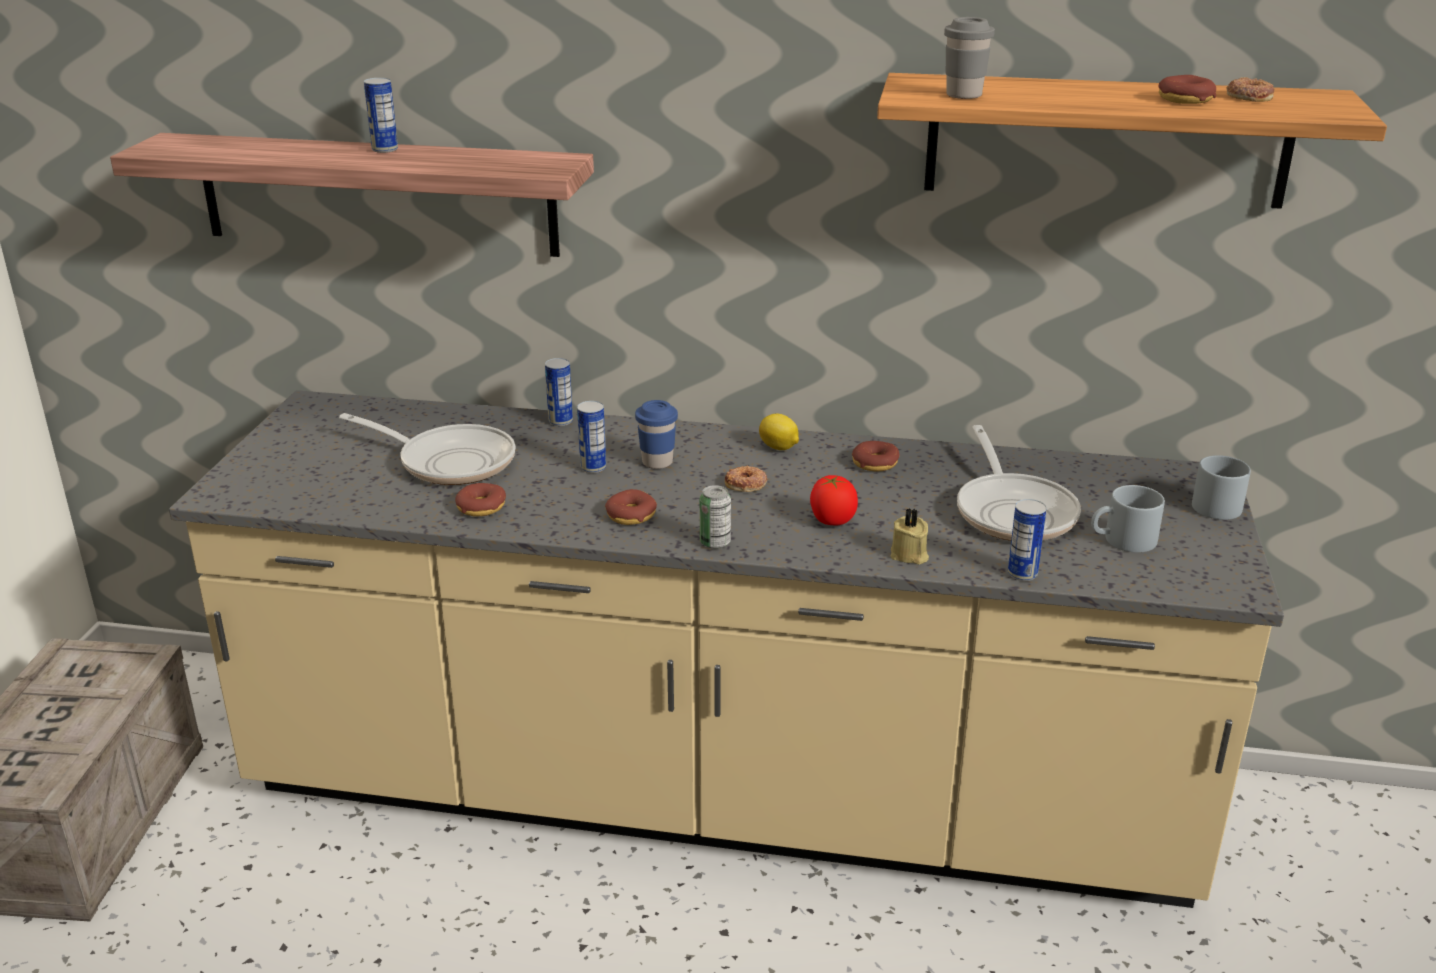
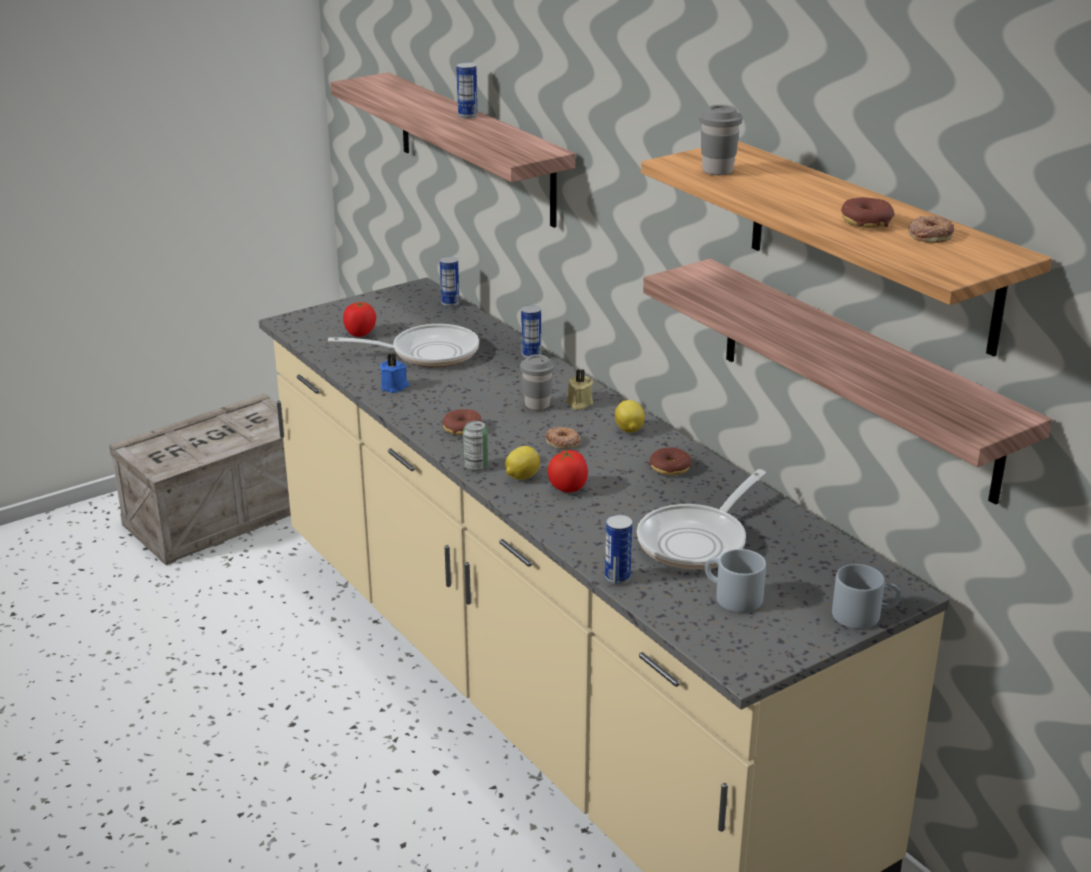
camera: 45 degrees right, 0 degrees up
(332, 473) = (360, 333): none -> tomato
(449, 461) = (427, 353): frying pan -> frying pan turned 75 degrees counterclockwise
(481, 507) = (395, 386): donut -> blue candle
(593, 467) = (495, 391): can -> can (450, 303)
(657, 462) = (537, 405): blue cup -> grey cup
(774, 531) = (521, 477): none -> lemon
(909, 555) = (571, 531): beige candle -> beige candle (579, 403)
(1087, 287) = (856, 377): none -> shelf

